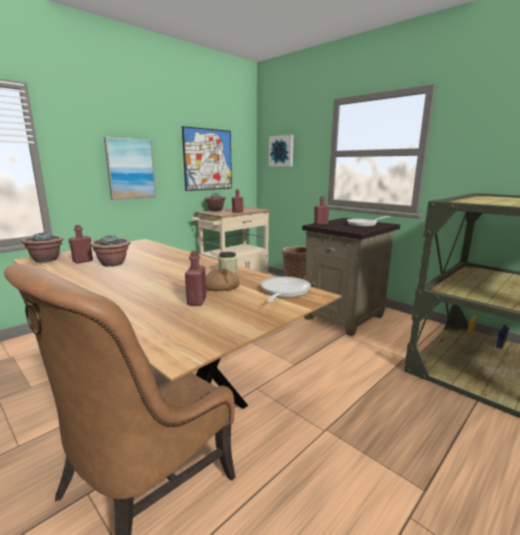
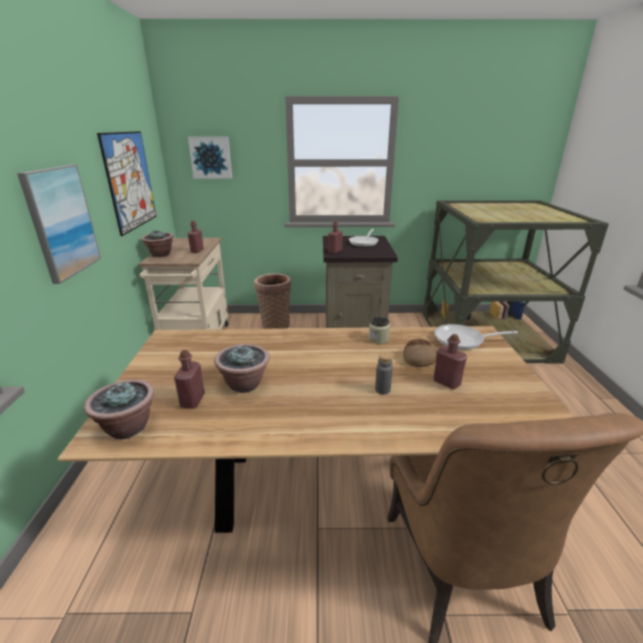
camera: 45 degrees left, 10 degrees up
(154, 288) = (382, 389): none -> grey bottle
(283, 292) = (463, 340): frying pan -> frying pan turned 60 degrees counterclockwise

